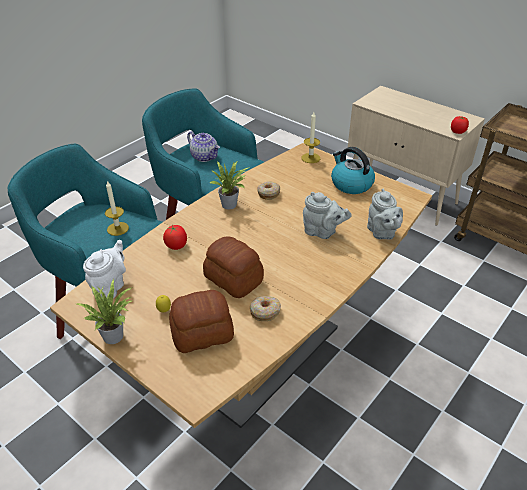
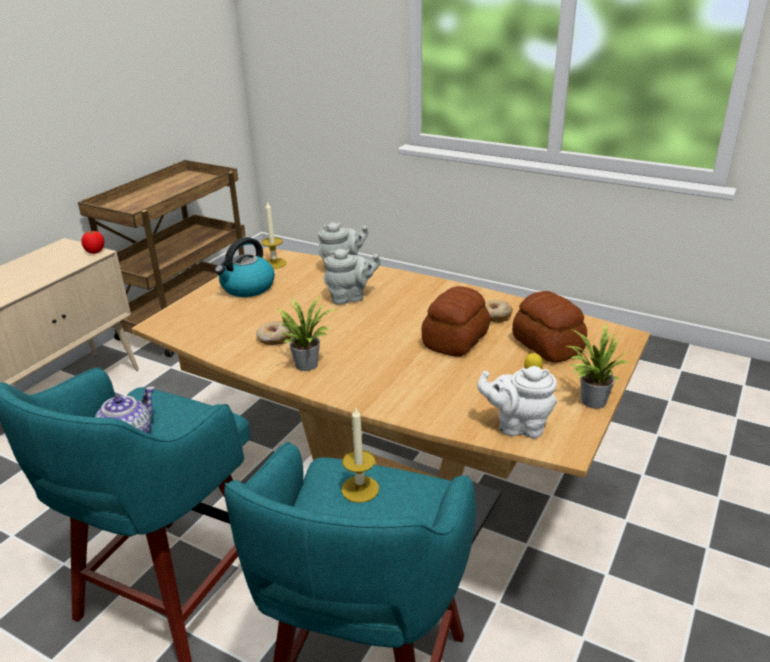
camera: 100 degrees left, 10 degrees down
(176, 246) = (412, 390): tomato -> none
(310, 158) = (180, 317): candle -> candle (274, 263)
(322, 232) = (350, 297): grey teapot -> grey teapot turned 60 degrees clockwise

